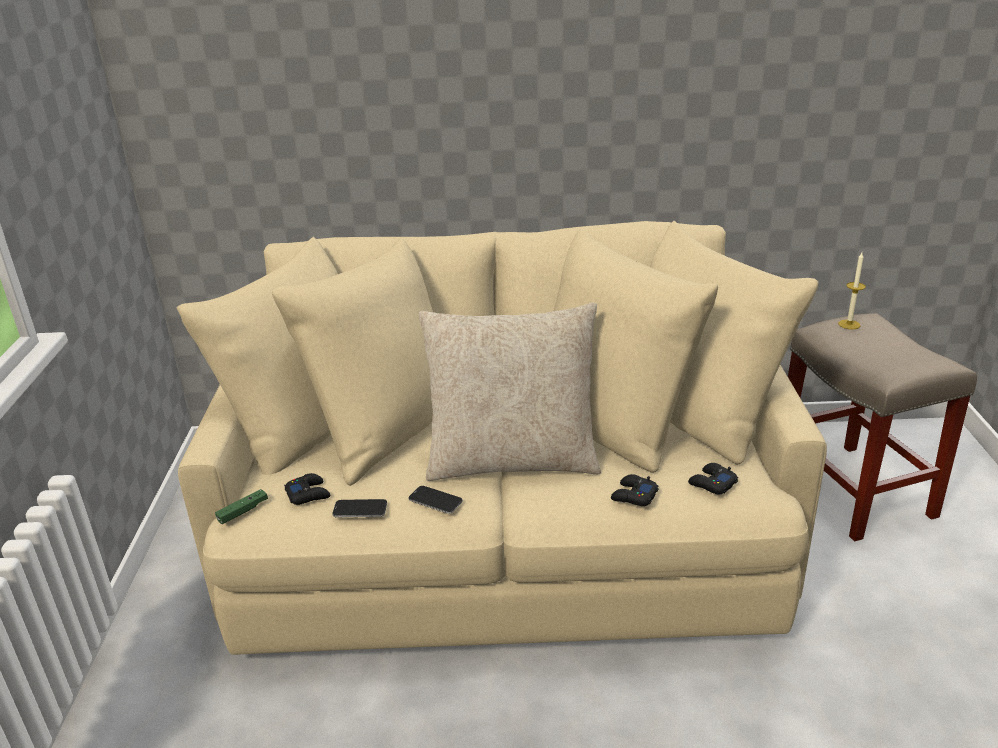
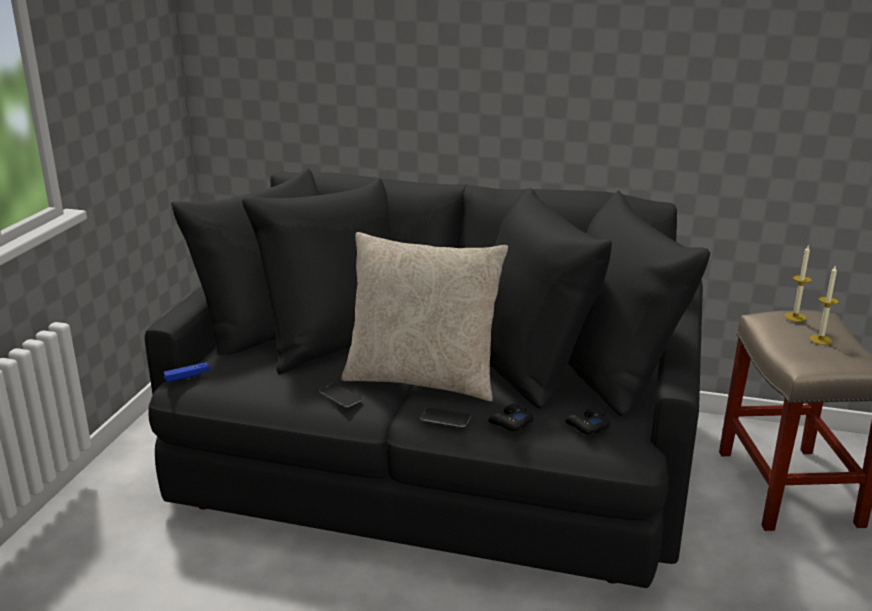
camera: 15 degrees right, 5 degrees down
(243, 511) = (187, 376): green game controller -> blue game controller
(308, 494) = (243, 373): black game controller -> none
(360, 509) = (277, 391): phone -> phone (445, 418)
(507, 531) = (437, 458): beige sofa -> black sofa
(884, 345) = (820, 339): none -> candle

